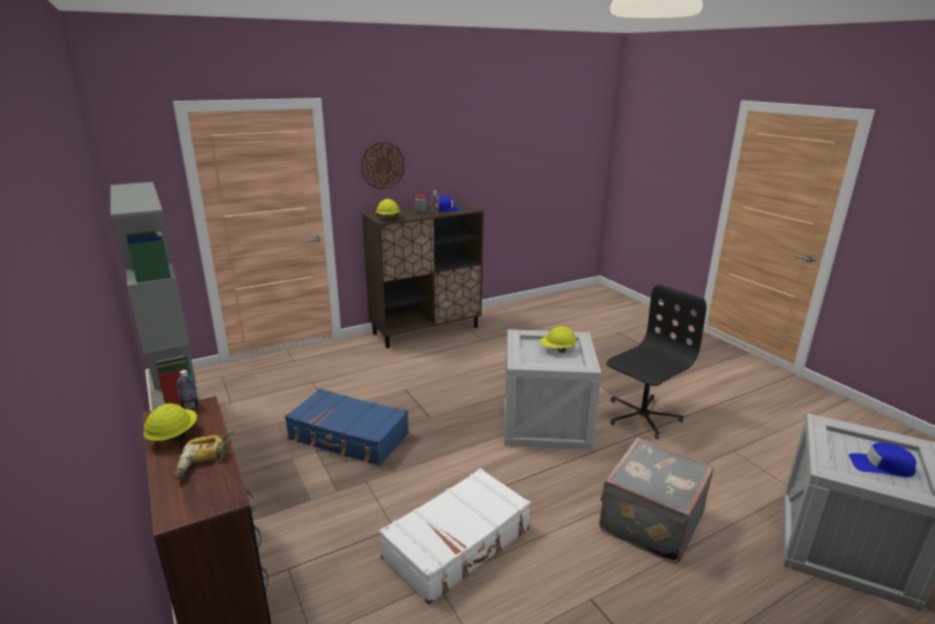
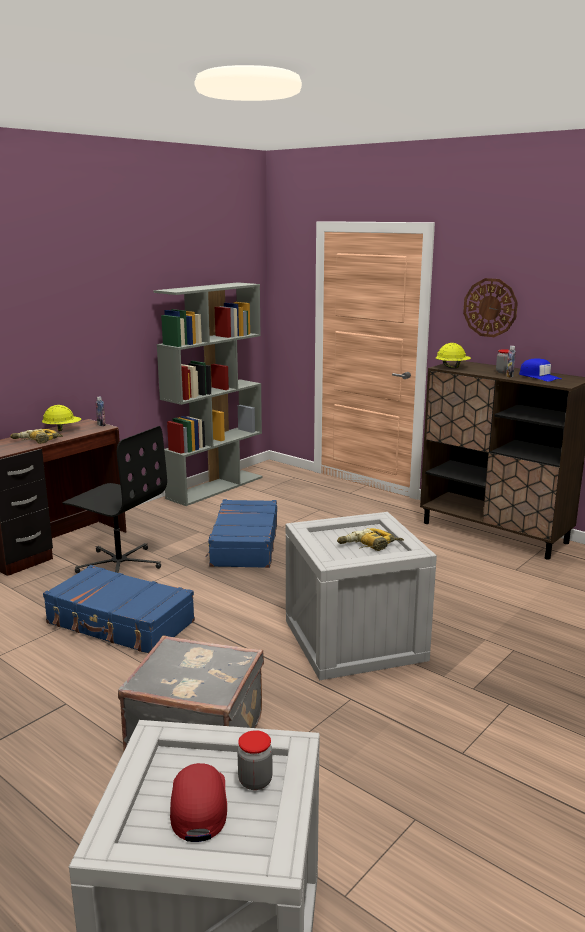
camera: 70 degrees right, 5 degrees down
(458, 544) = (120, 623): white suitcase -> blue suitcase
(557, 350) = (369, 546): yellow hard hat -> power drill
(641, 416) = (439, 716): black office chair -> black office chair (119, 564)
(852, 444) = (255, 781): none -> jar
(881, 466) = (198, 805): blue cap -> red cap

